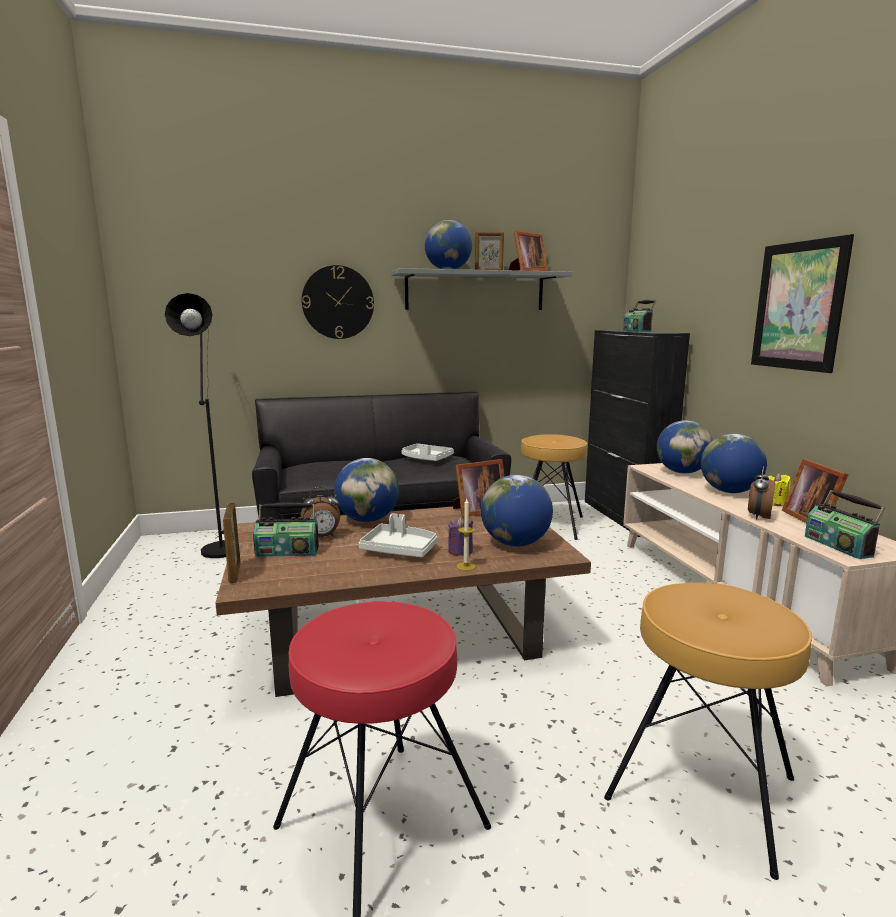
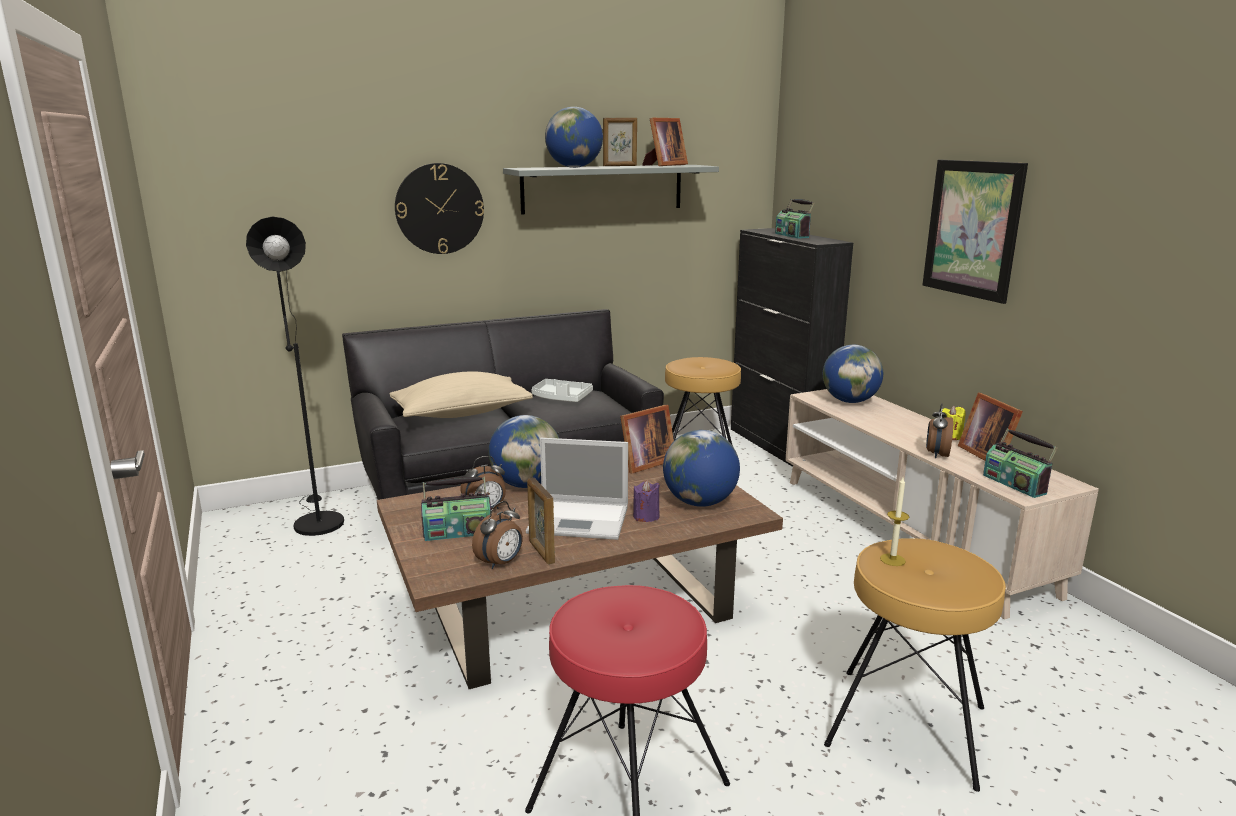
camera: 10 degrees left, 5 degrees up
(234, 573) = (413, 562): picture frame -> picture frame (541, 552)
(309, 579) = (501, 563): none -> alarm clock
(339, 465) = (462, 413): none -> beige pillow
(399, 550) = (580, 520): white tray -> laptop
(466, 566) = (659, 534): candle -> candle (892, 560)
(729, 491) = (903, 424): globe -> none

